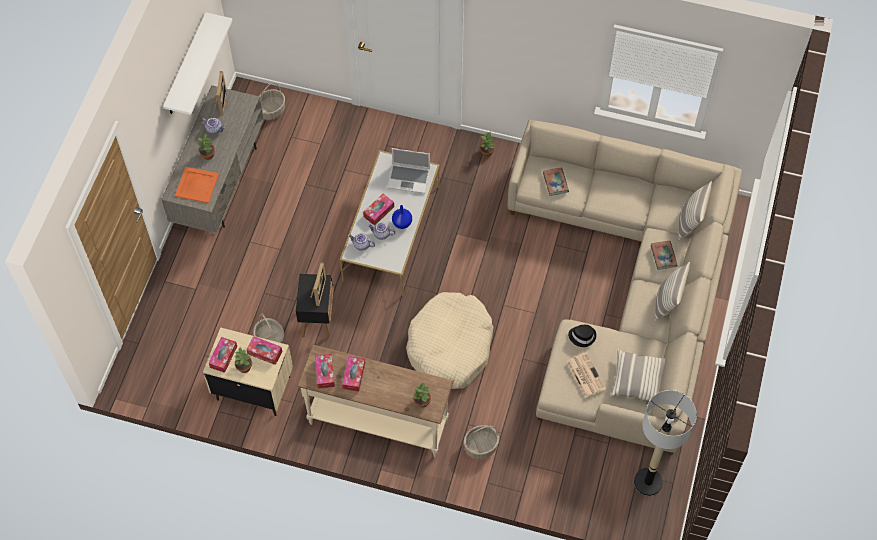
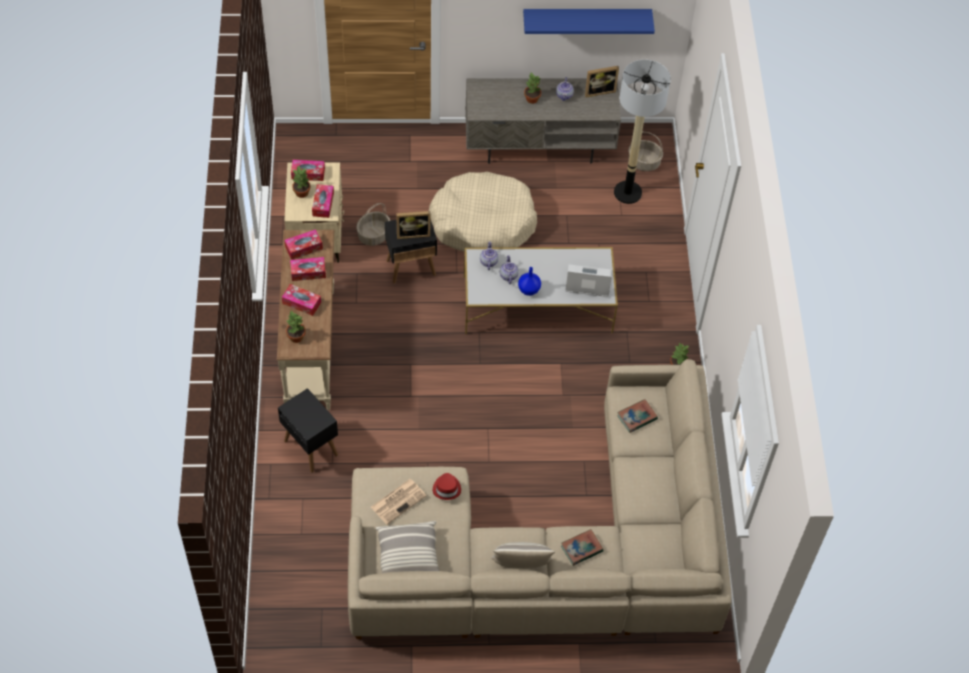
camera: 70 degrees right, 5 degrees down
(186, 66) = (586, 19): white shelf -> blue shelf
(197, 185) = (493, 100): orange tray -> none
(378, 212) = (535, 266): tissue box -> tissue box (301, 303)
(409, 178) = (587, 282): laptop -> laptop turned 105 degrees clockwise
(450, 347) = (419, 391): beige dog bed -> beige dog bed (482, 222)
(480, 446) = (310, 447): basket -> black side table
(582, 336) = (447, 488): black hat -> red hat
(648, 482) = (314, 620): floor lamp -> floor lamp (627, 193)
(690, 222) = (640, 568): pillow -> none

